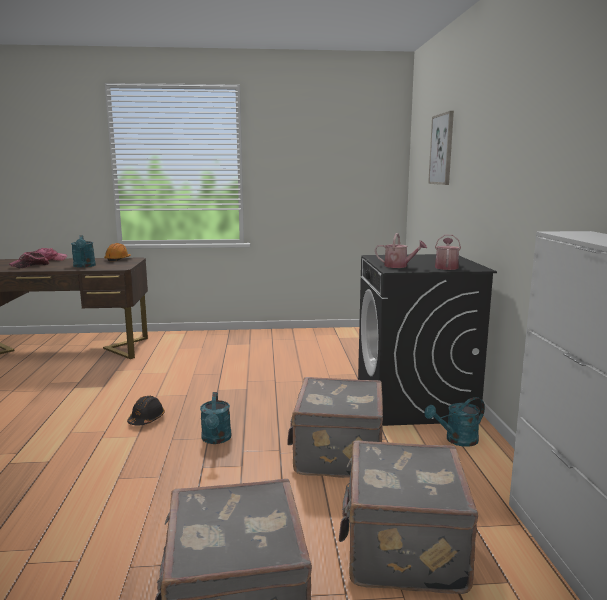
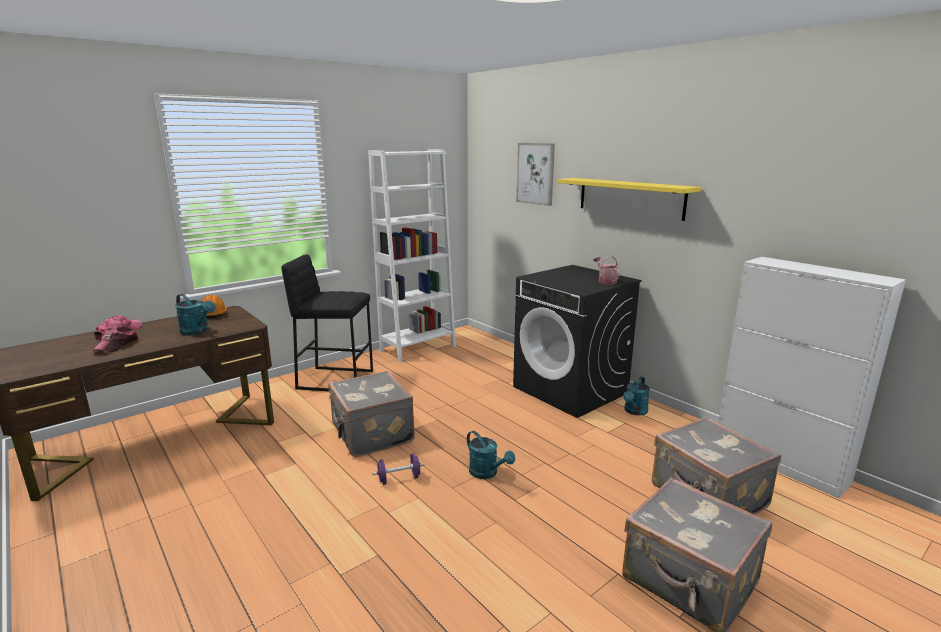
camera: 35 degrees left, 5 degrees up
(146, 419) = (399, 479): black hard hat -> purple dumbbell
(220, 341) = (336, 379): none -> black stool
(322, 334) = (417, 348): none -> white bookcase
(336, 454) = (584, 450): grey suitcase -> grey suitcase (371, 434)
(399, 266) = (576, 286): watering can -> none
(496, 165) = (630, 198): none -> yellow shelf

